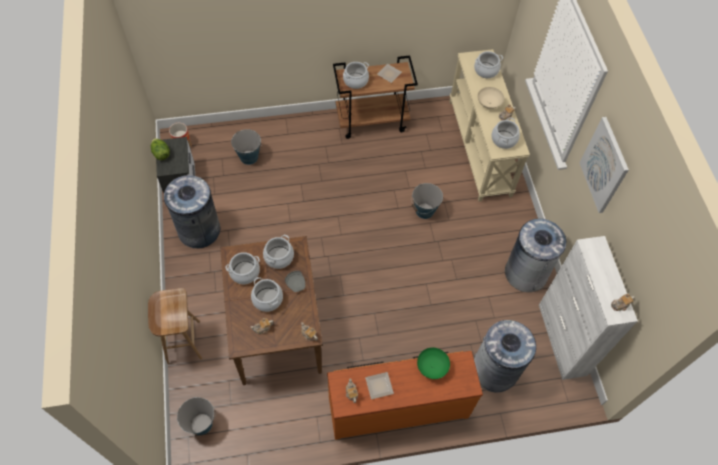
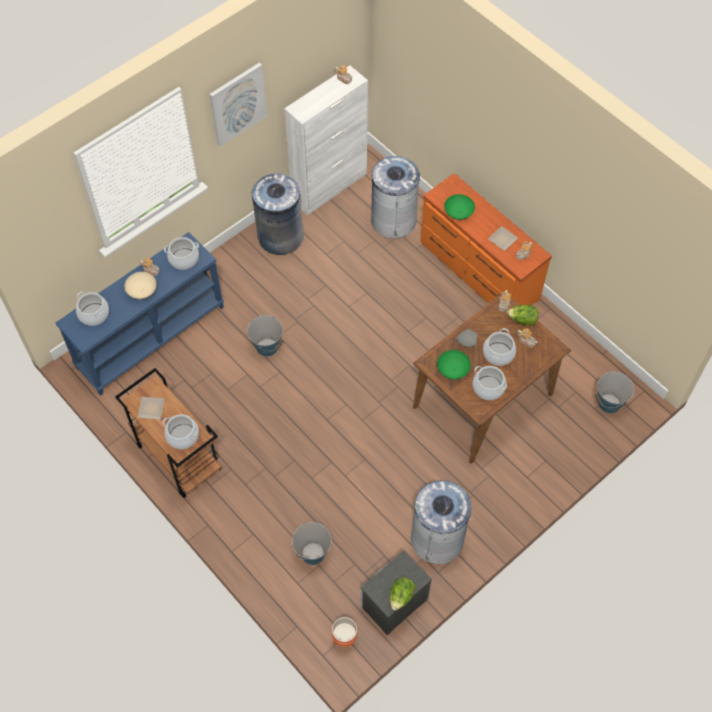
camera: 120 degrees left, 0 degrees up
(182, 341) = (556, 469): brown stool -> none
(278, 257) = (452, 370): cooking pot -> green bowl
(283, 339) = (522, 320): none -> lettuce
(480, 147) = (150, 336): beige console table -> blue console table

